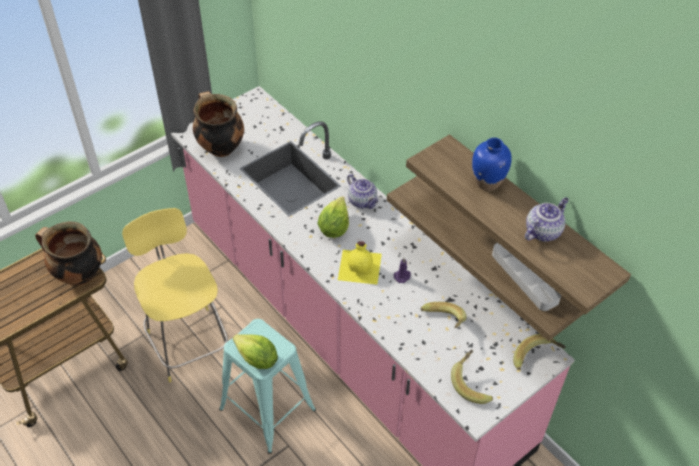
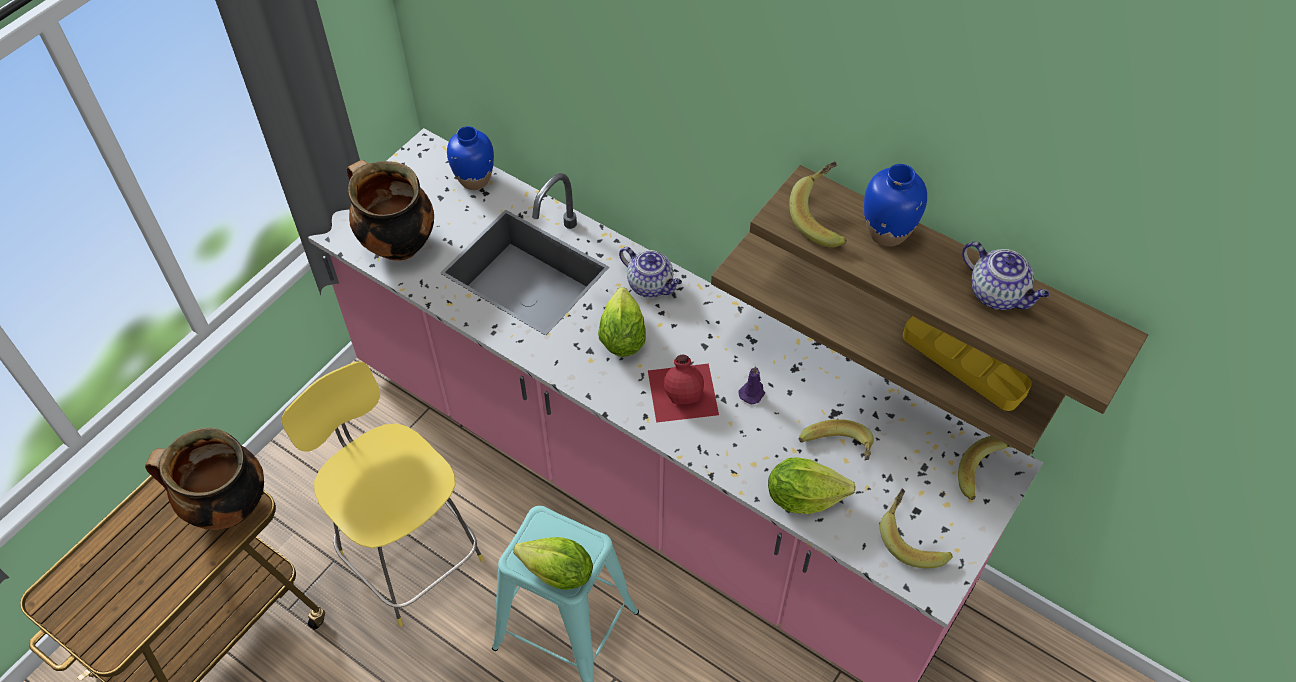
camera: 15 degrees left, 5 degrees up
(278, 120) = (475, 180): none -> blue vase
(360, 266) = (683, 391): yellow bottle -> red bottle
(412, 343) = (803, 497): none -> lettuce
(452, 166) = (824, 217): none -> banana
(524, 277) = (963, 363): grey tray -> yellow tray
(543, 231) = (998, 294): teapot -> teapot turned 105 degrees clockwise

